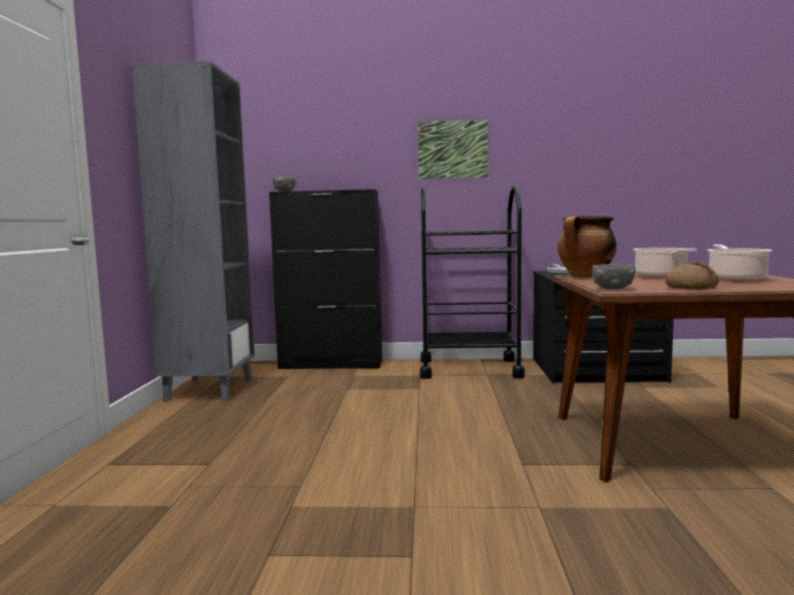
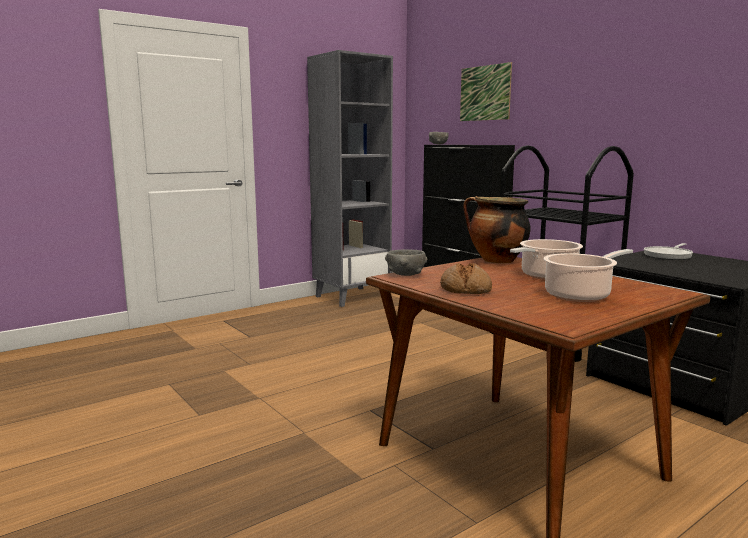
camera: 50 degrees right, 5 degrees up
(453, 149) = (586, 101): picture -> picture (485, 93)

